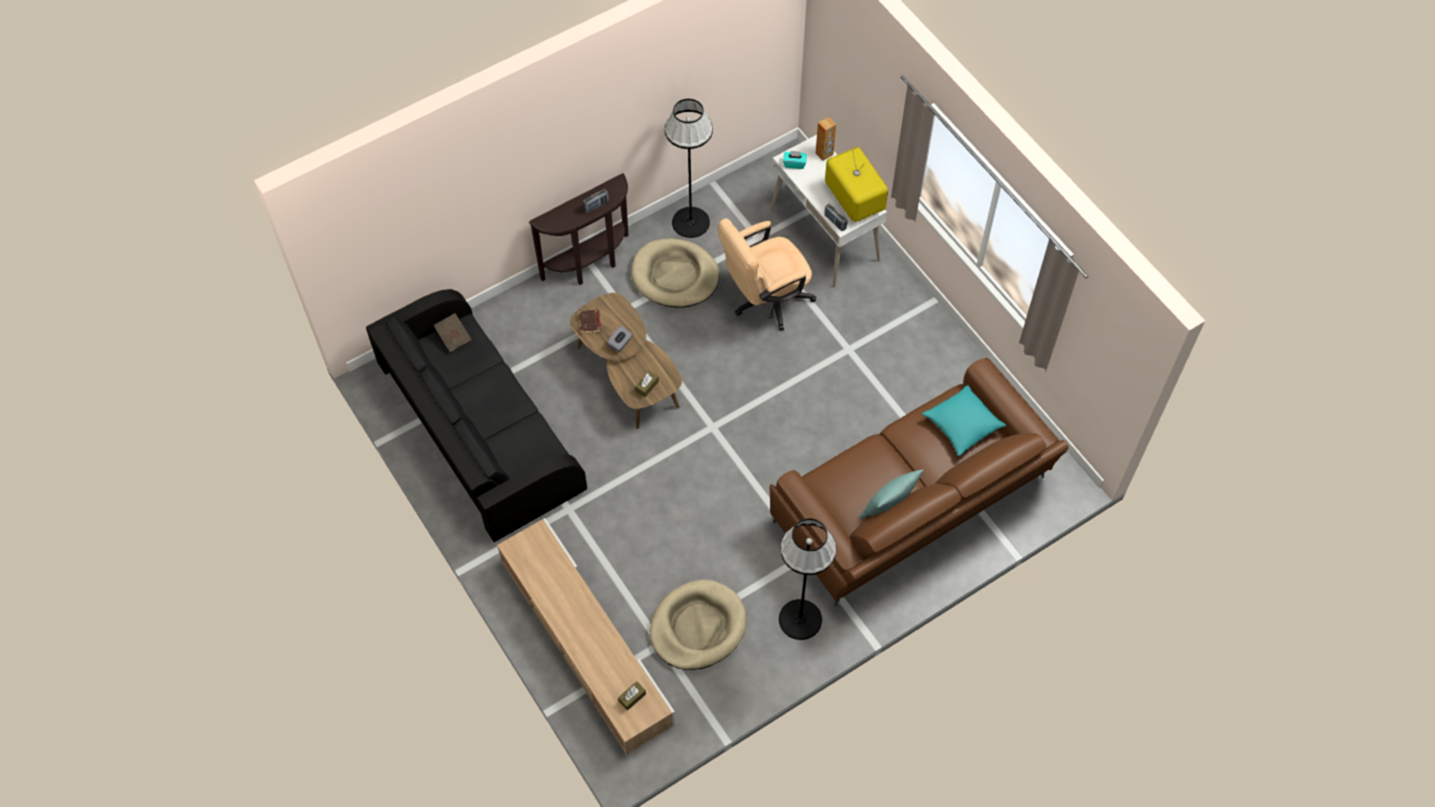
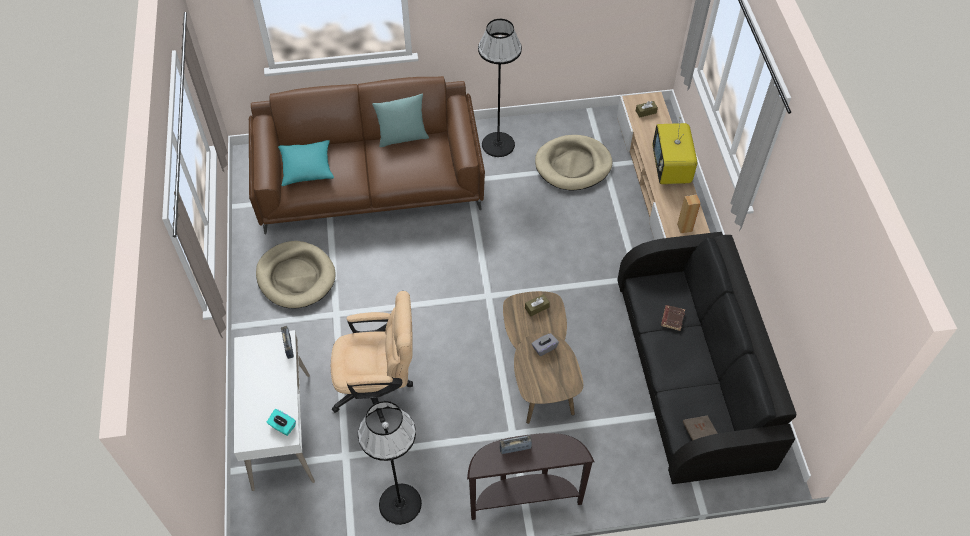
camera: 155 degrees left, 5 degrees down
(591, 323) = (563, 378): brown book -> brown book (672, 318)
(675, 276) = (447, 449): beige dog bed -> beige dog bed (296, 277)
(824, 154) = (245, 425): brown speaker -> brown speaker (684, 227)
(853, 200) = (256, 361): television -> television (670, 169)

